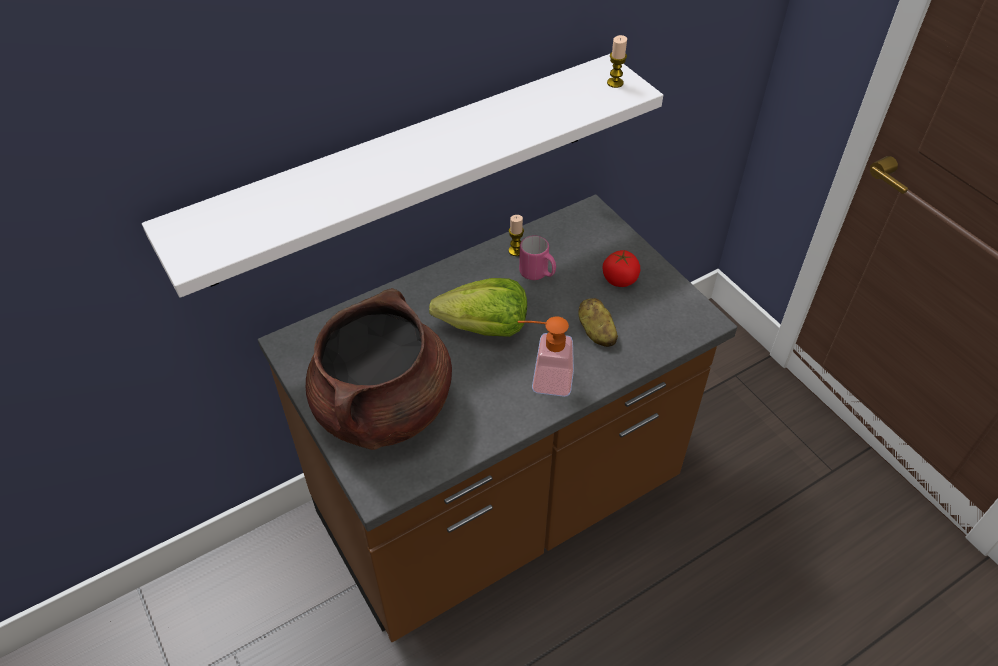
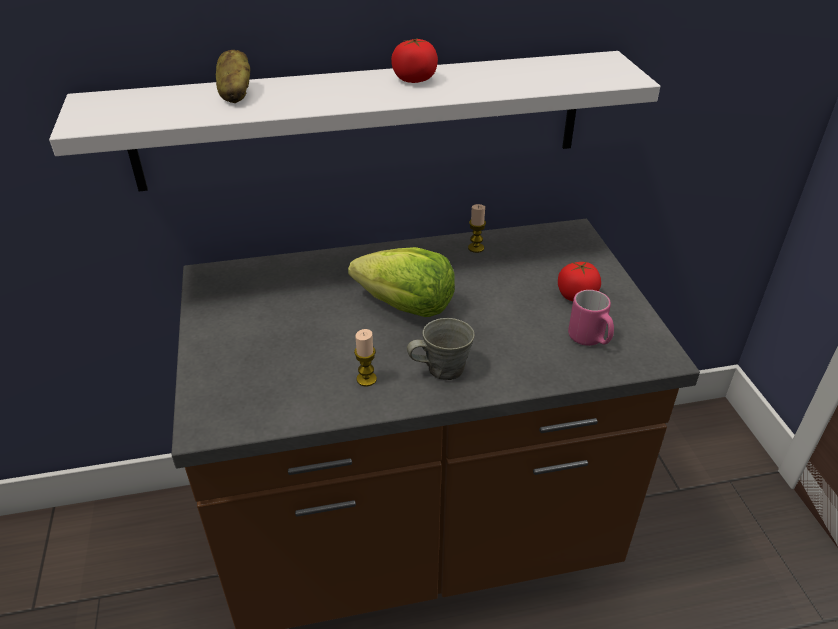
camera: 20 degrees right, 10 degrees down
(384, 408) = (260, 352): brown cooking pot -> none
(457, 131) = (415, 79): none -> tomato
(538, 274) = (488, 272): pink mug -> pink mug (590, 340)
(544, 380) = (442, 369): soap dispenser -> grey mug
(596, 332) = (525, 338): potato -> potato (235, 94)
(615, 83) = (609, 70): candle -> candle (366, 379)

